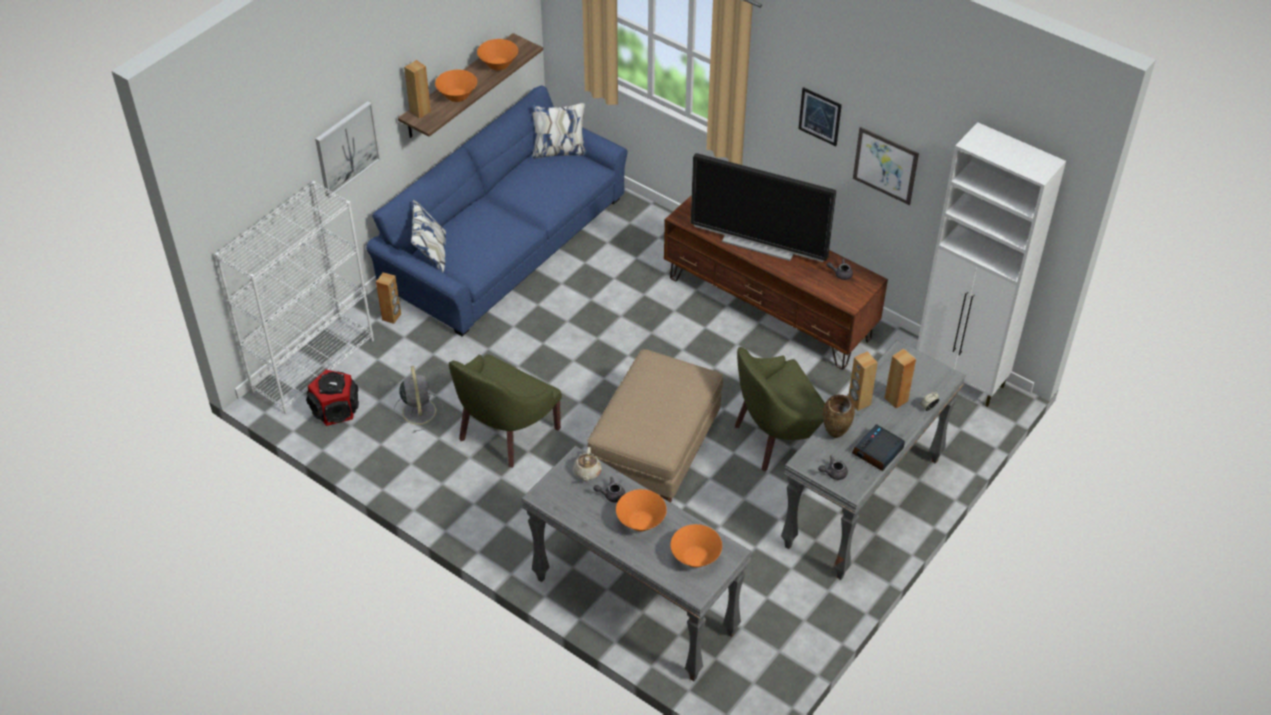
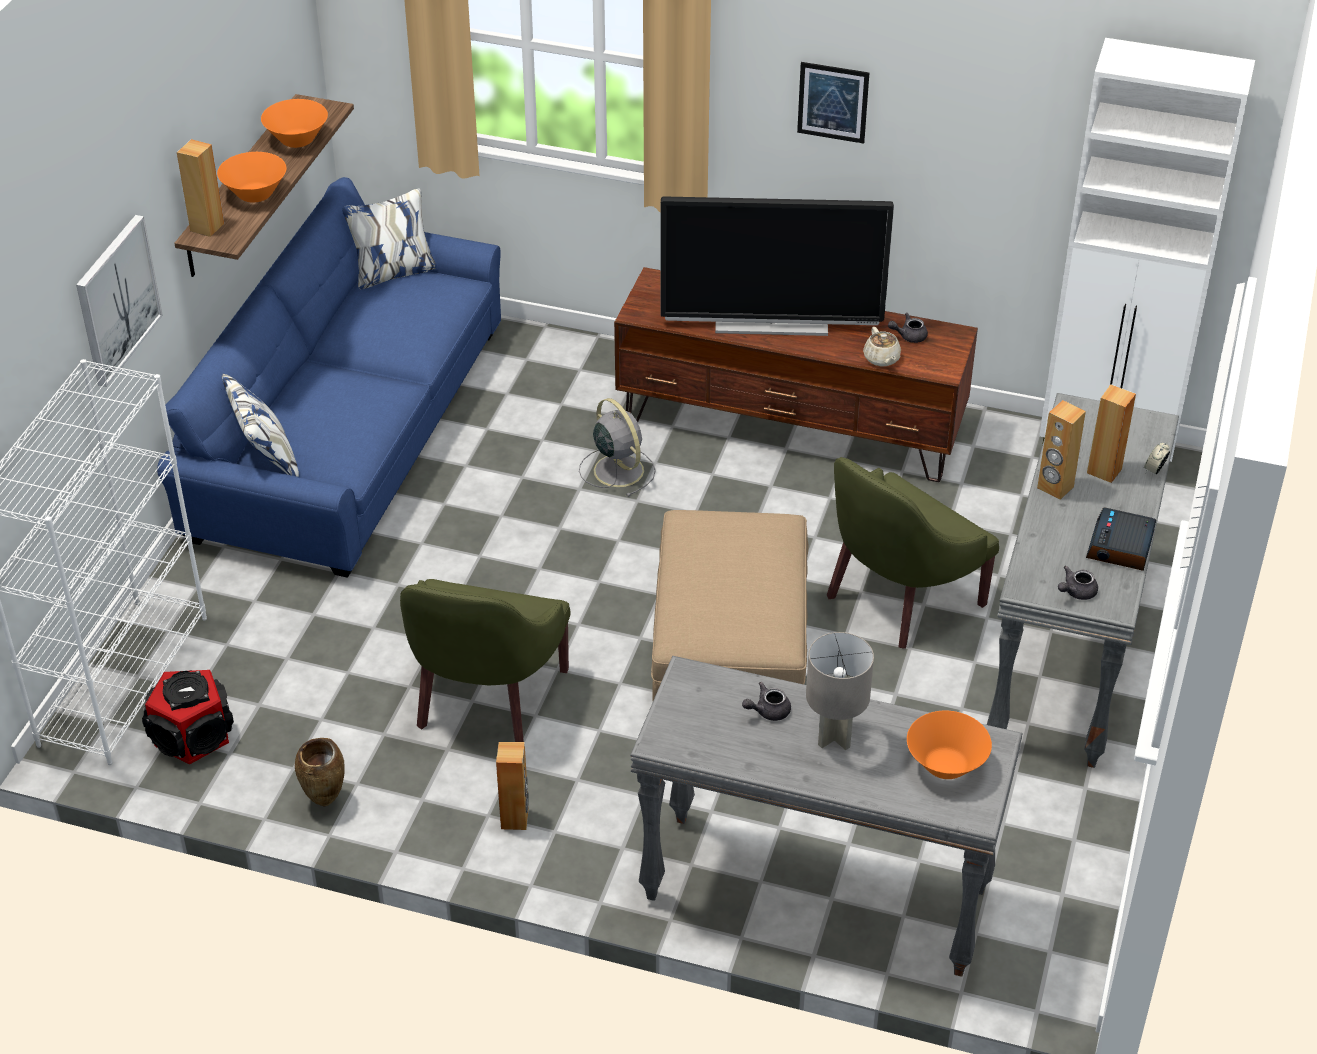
camera: 20 degrees left, 5 degrees down
(391, 317) = (220, 577): brown speaker -> brown speaker (515, 818)
(419, 410) = (331, 701): grey fan -> grey fan (617, 469)
(587, 472) = (713, 689): beige teapot -> beige teapot (882, 359)
(641, 522) = (835, 737): orange bowl -> grey table lamp
(835, 435) = (1048, 540): brown vase -> brown vase (325, 802)
(885, 165) = (949, 152): picture -> none

